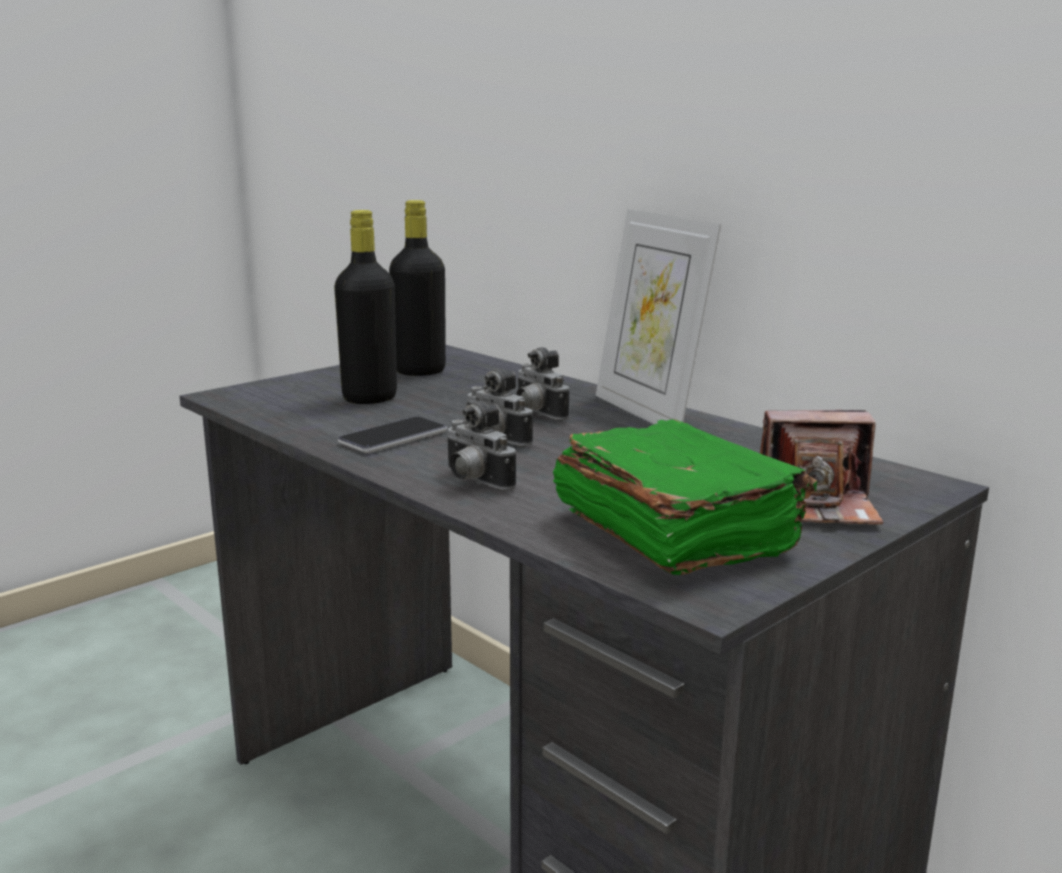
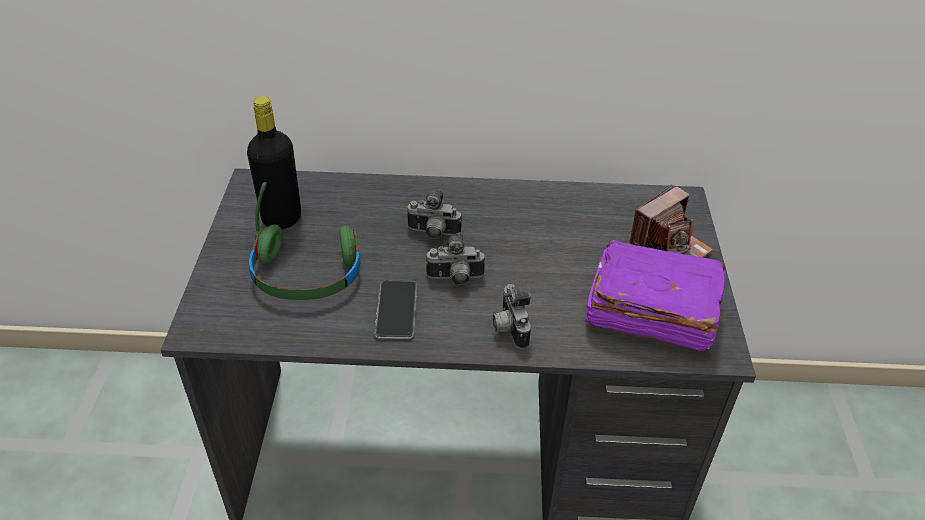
camera: 45 degrees left, 25 degrees up
(369, 398) = (307, 273): black bottle -> green headphones
(473, 482) = (508, 328): camera -> camera turned 75 degrees clockwise
(648, 412) = (487, 196): picture frame -> none
(673, 533) = (649, 312): green book -> purple book

